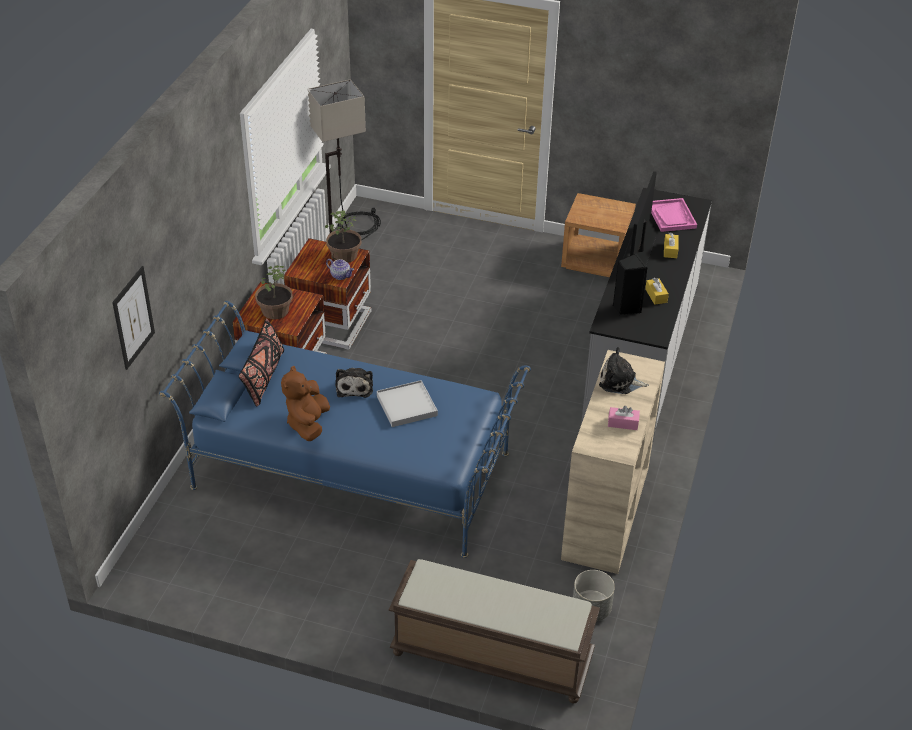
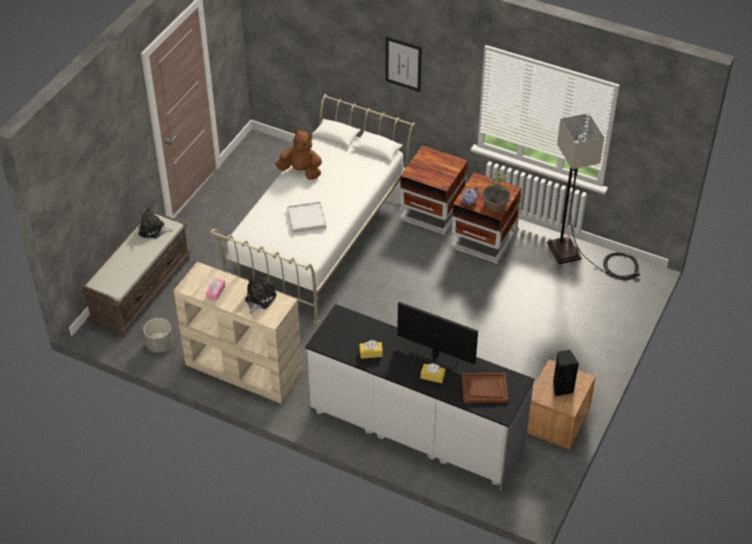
camera: 100 degrees right, 5 degrees up
(133, 317) = (320, 36): picture -> picture (403, 64)
(263, 378) = (352, 154): black pillow -> none
(275, 311) = (431, 165): potted plant -> none
(352, 471) = (318, 239): blue bed -> white bed
(354, 386) = (333, 195): plush toy -> plush toy (153, 230)
(626, 308) = (358, 331): black speaker -> black speaker (562, 388)
(671, 216) = (484, 389): pink tray -> brown tray

